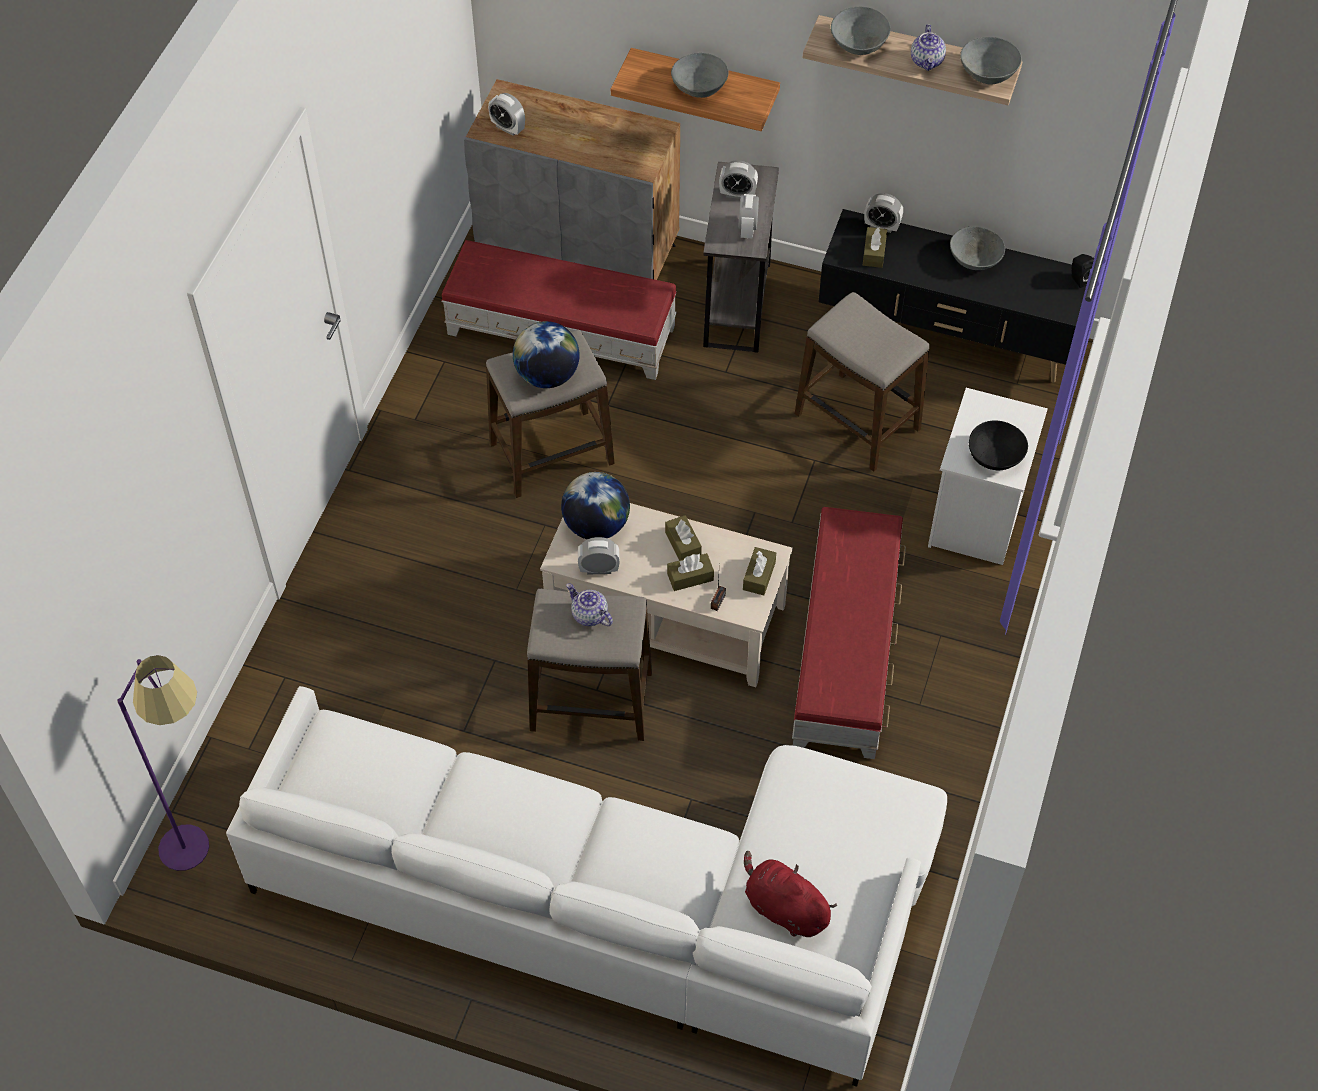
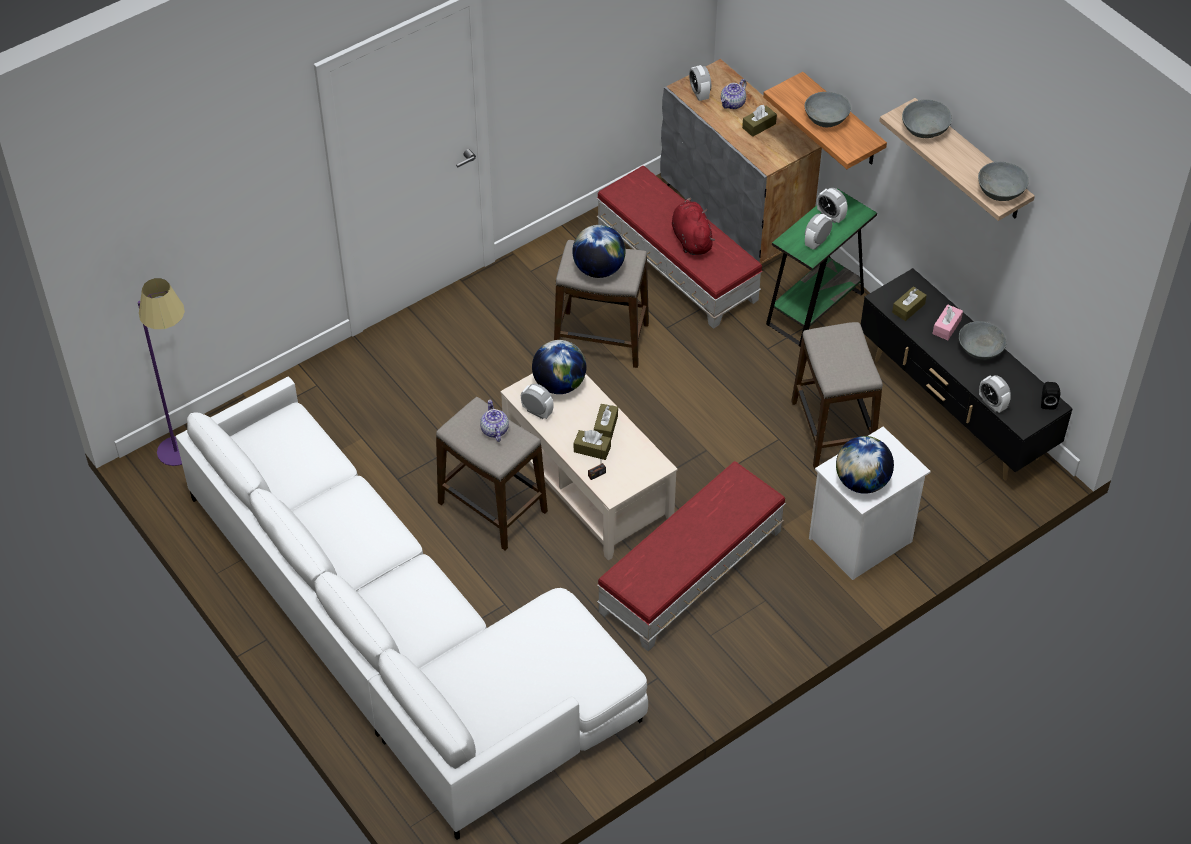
camera: 35 degrees right, 5 degrees down
(737, 304) = (815, 308): grey side table -> green side table
(759, 576) = (638, 474): brown tissue box -> brown tissue box (759, 126)
(783, 907) = (473, 683): red plush toy -> red plush toy (691, 239)
(881, 226) = (930, 293): alarm clock -> alarm clock (992, 404)
(925, 252) = (946, 327): none -> pink tissue box
(927, 61) = (963, 163): teapot -> teapot (733, 104)
(996, 457) = (862, 482): black bowl -> globe

